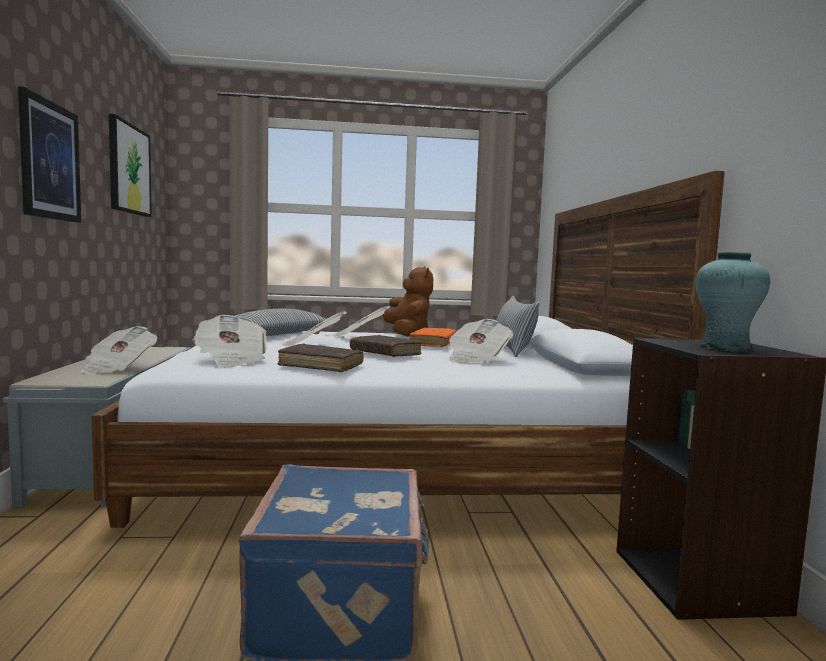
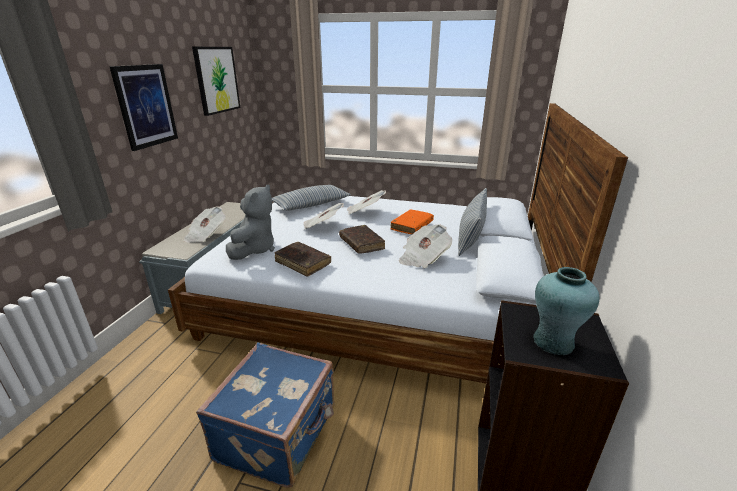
camera: 20 degrees right, 20 degrees up
(231, 360) = (254, 249): newspaper -> grey plush toy
(407, 334) = (408, 204): brown plush toy -> none

